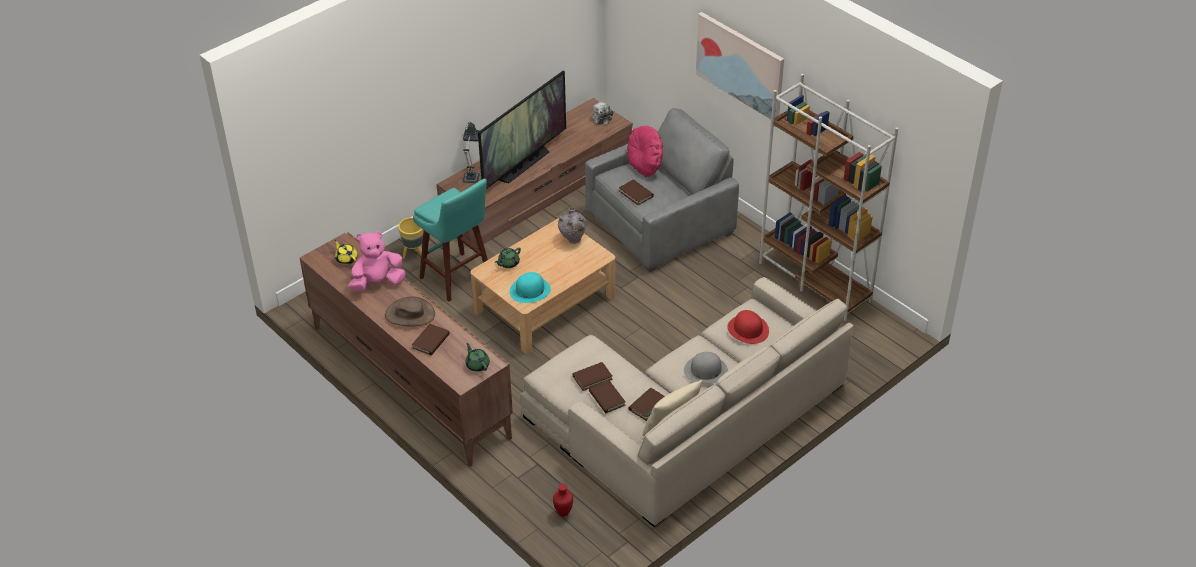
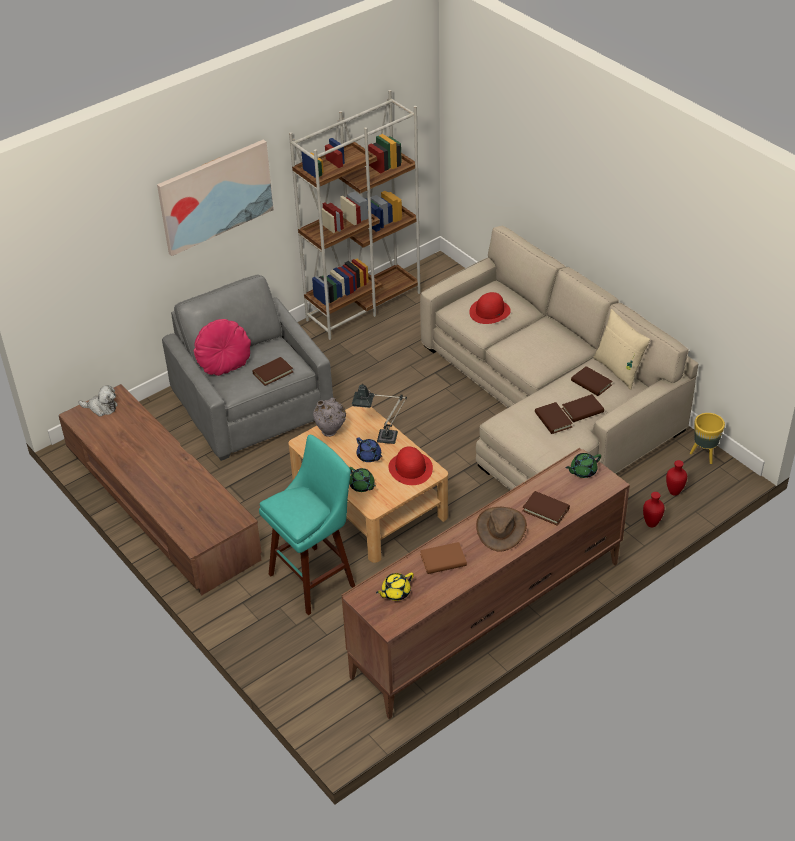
camera: 85 degrees left, 0 degrees up
(378, 283) = (443, 560): pink plush toy -> brown book
(414, 254) = (262, 621): yellow planter -> yellow planter (704, 454)
(472, 176) = (184, 524): table lamp -> table lamp (381, 437)
(520, 494) = (652, 524): none -> red vase
(524, 165) = (175, 476): television -> none
(530, 290) = (410, 468): turquoise hat -> red hat
(544, 265) = (369, 456): none -> blue teapot
(705, 370) = (546, 341): grey hat -> none

